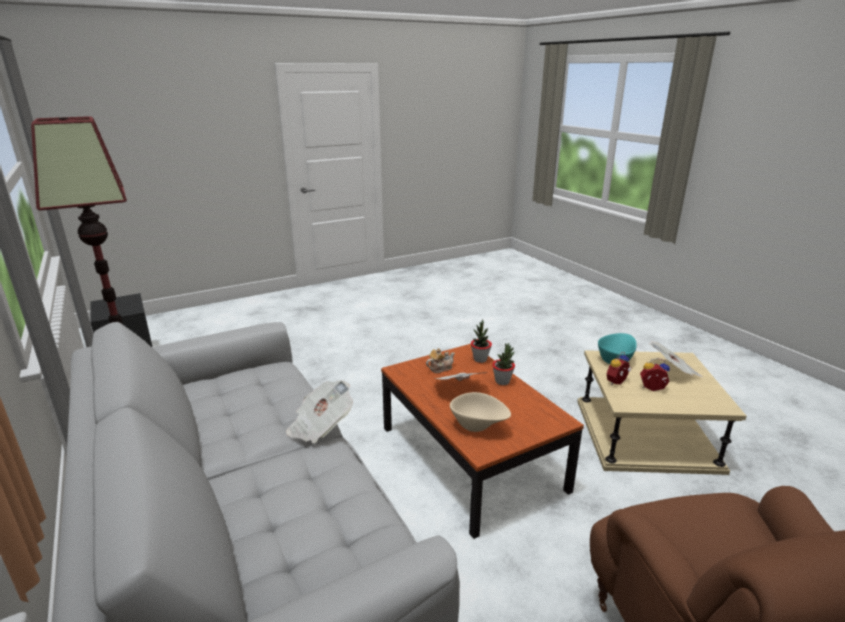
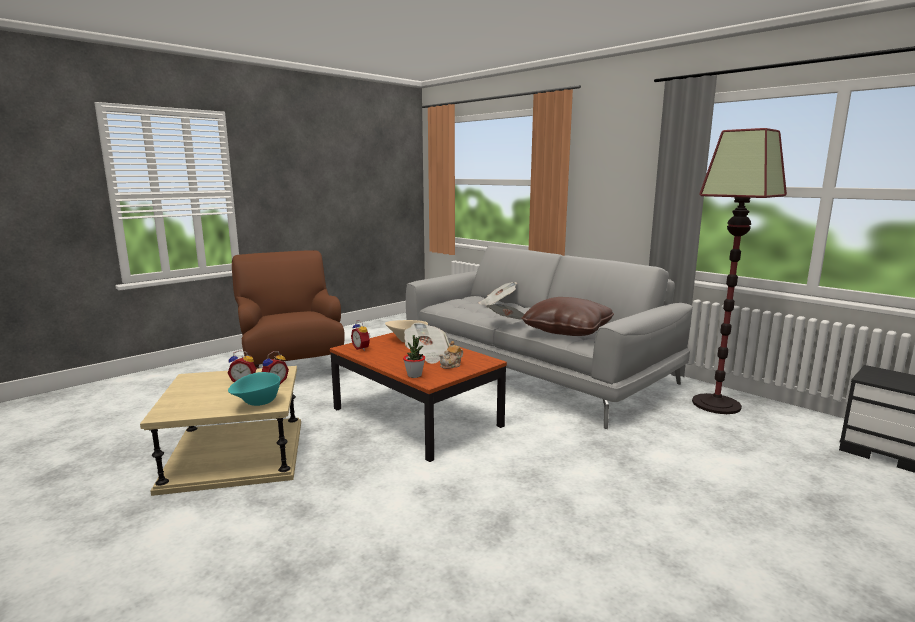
camera: 165 degrees right, 10 degrees down
(264, 395) = (567, 331): none -> brown pillow
(502, 381) = (390, 362): potted plant -> none
(539, 415) = (362, 348): none -> alarm clock
(673, 372) = (200, 398): newspaper -> newspaper (497, 304)

